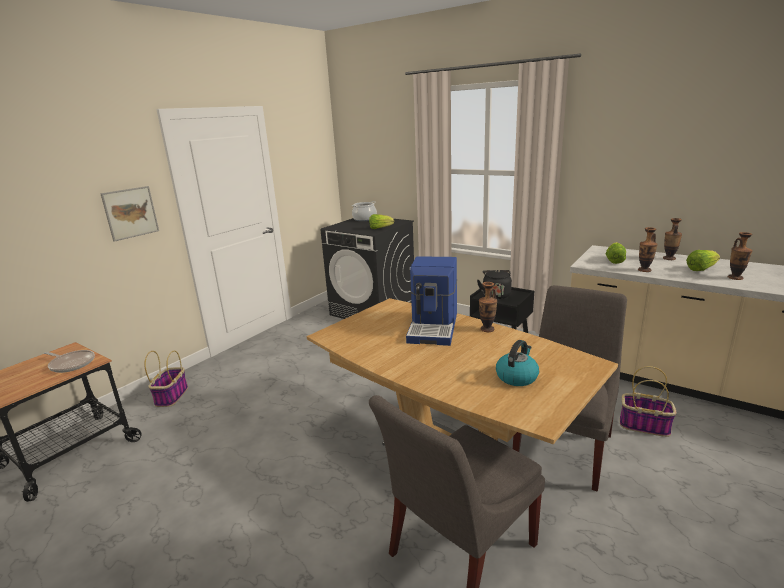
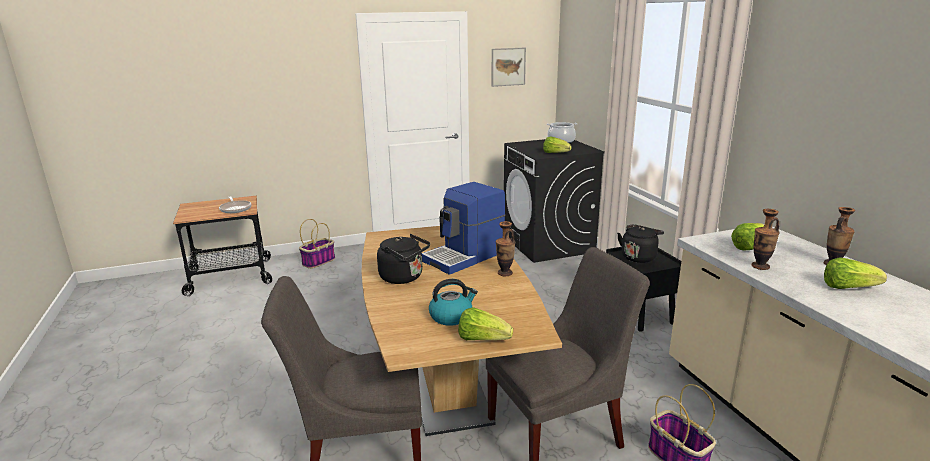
camera: 35 degrees right, 0 degrees up
(130, 213) = (318, 100): picture -> picture (508, 67)
(419, 362) = (404, 277): none -> black kettle
(570, 384) = (482, 339): none -> lettuce
(735, 278) = (871, 311): vase -> none

